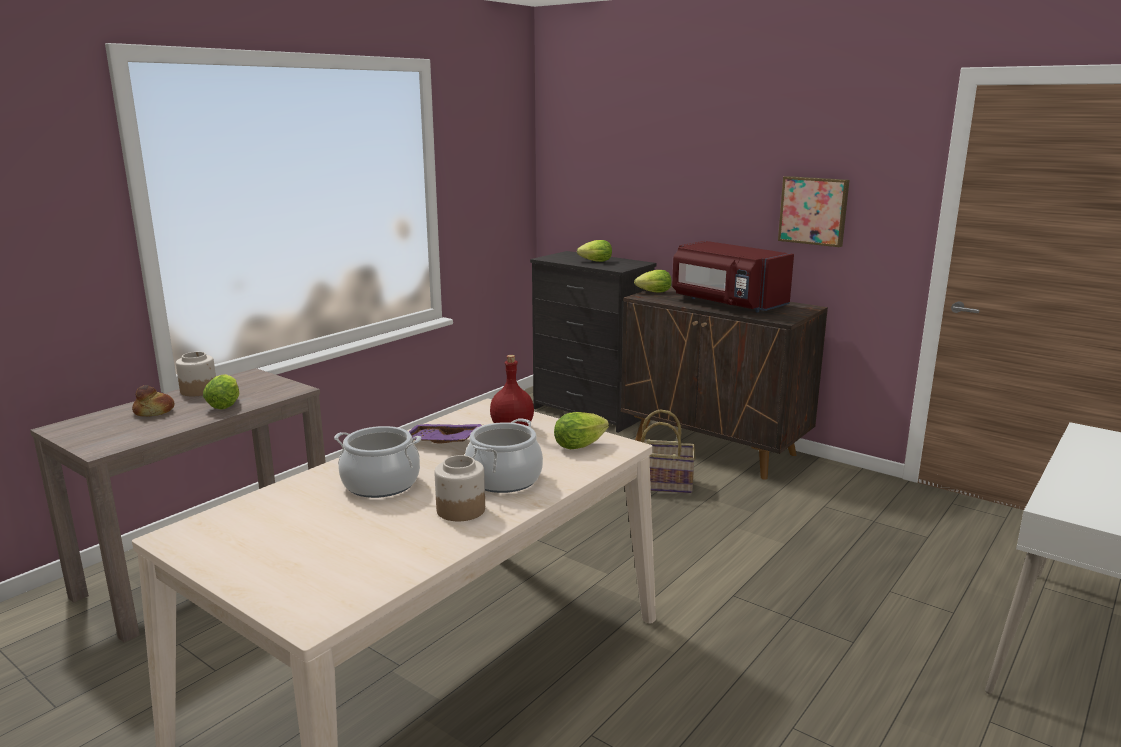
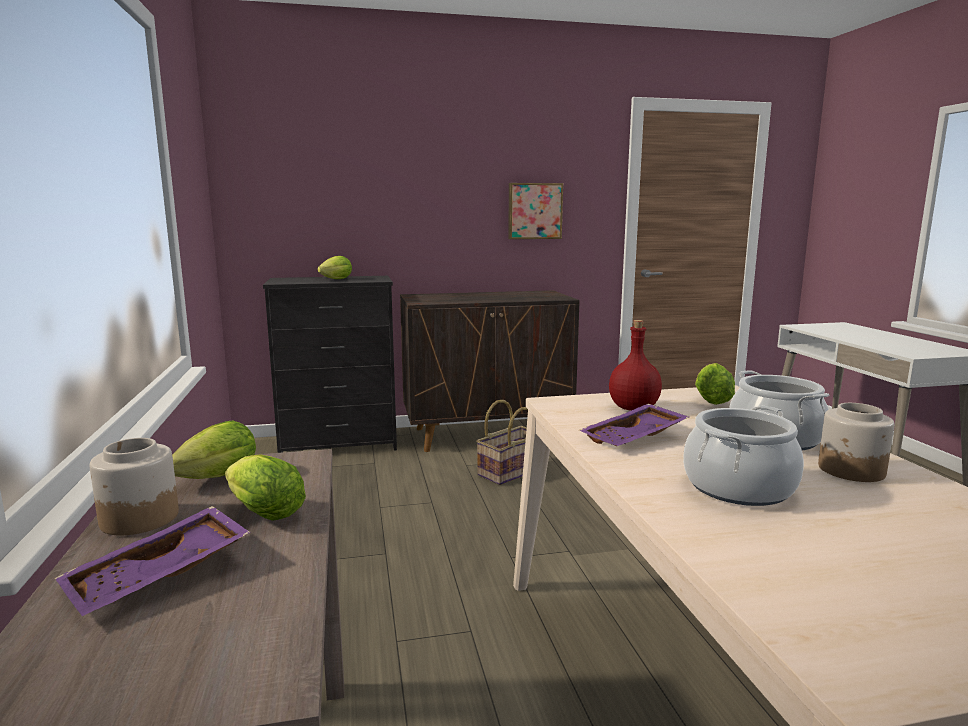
camera: 50 degrees left, 5 degrees down
(154, 412) = (160, 577): bread -> purple tray
(652, 292) = (416, 299): lettuce -> lettuce (213, 479)
(726, 303) = (493, 297): red microwave -> none

